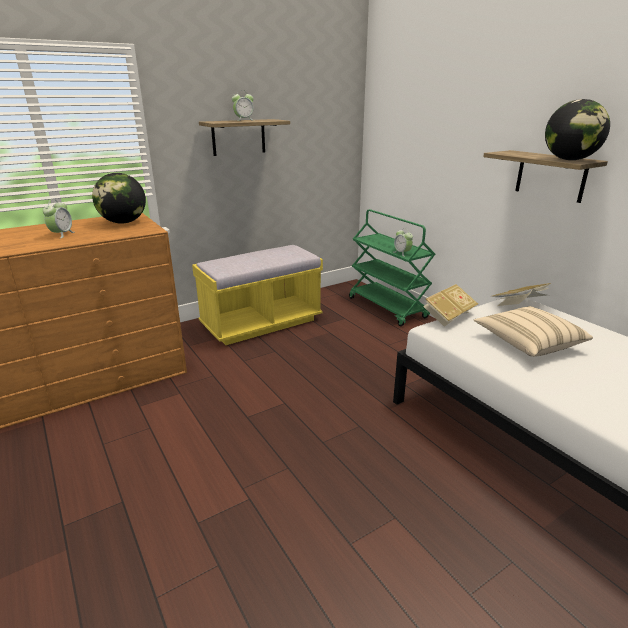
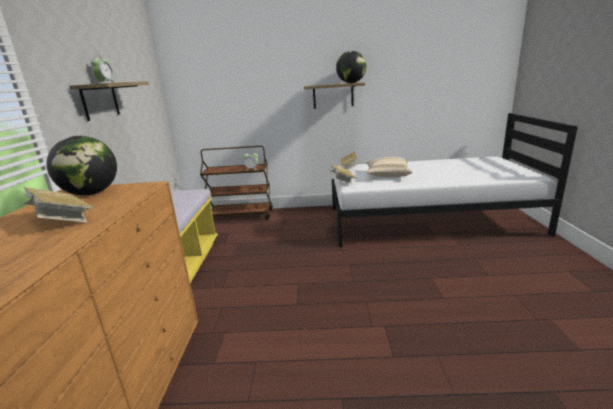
camera: 55 degrees left, 5 degrees down
(62, 234) = (62, 219): alarm clock -> book
(387, 308) = (241, 216): green cart -> brown cart

